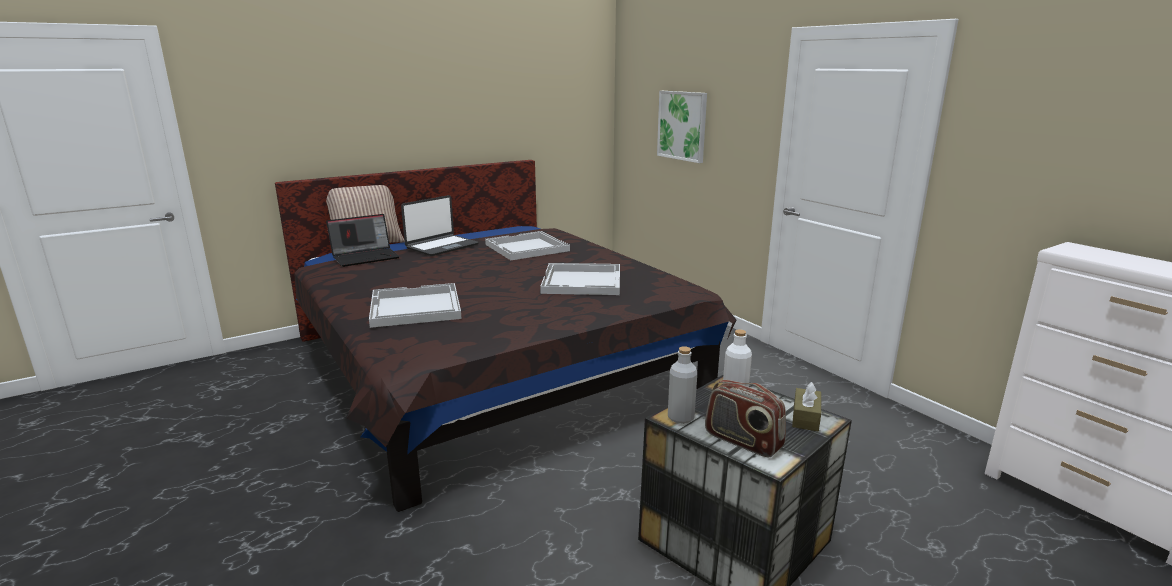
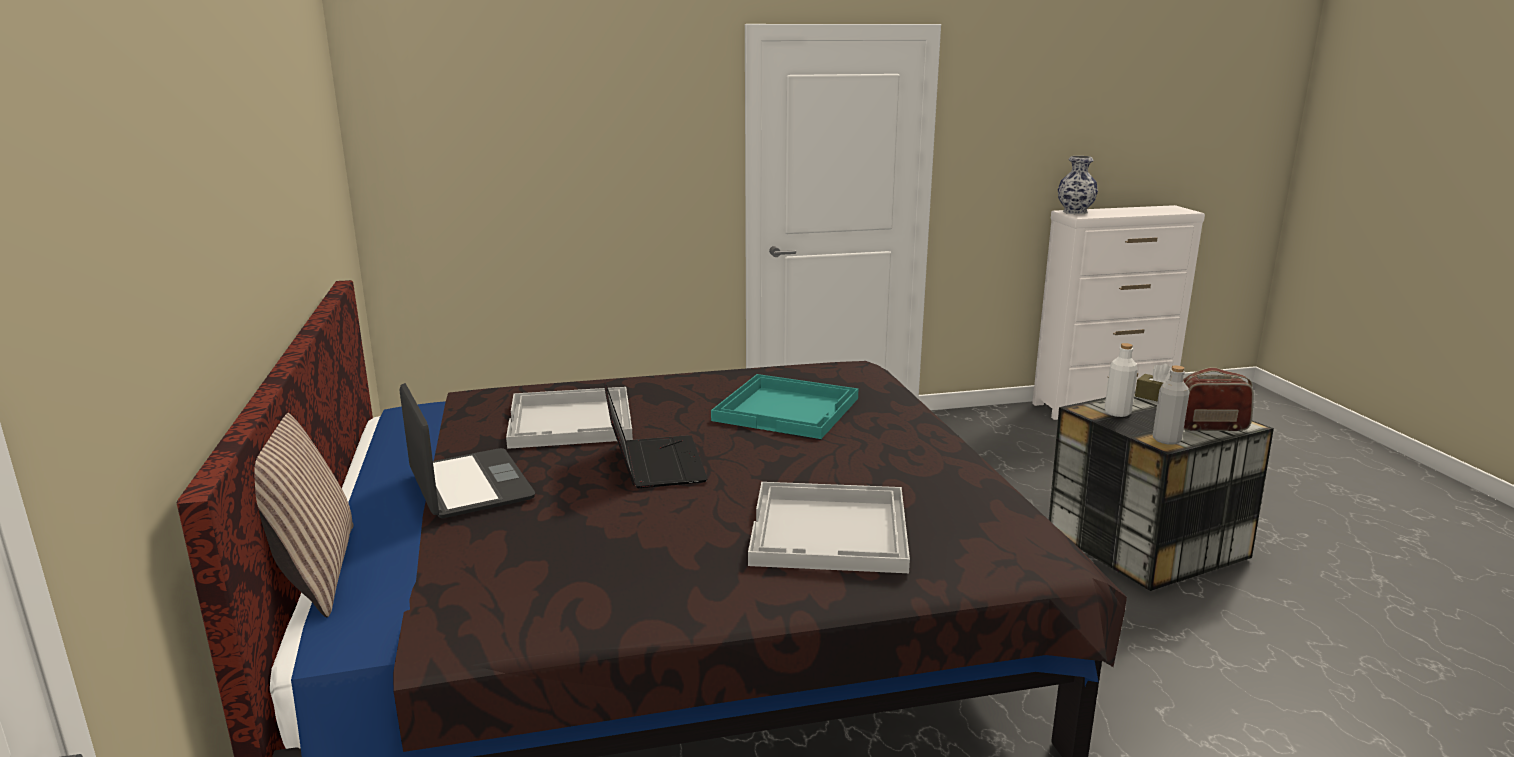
camera: 70 degrees left, 0 degrees up
(366, 257) = (447, 568): laptop -> laptop (653, 463)
(583, 281) = (788, 409): white tray -> turquoise tray
(682, 125) = (551, 169): picture -> none
(742, 441) = (1209, 426): radio -> radio turned 150 degrees counterclockwise
(1082, 248) = (1074, 212): none -> vase

